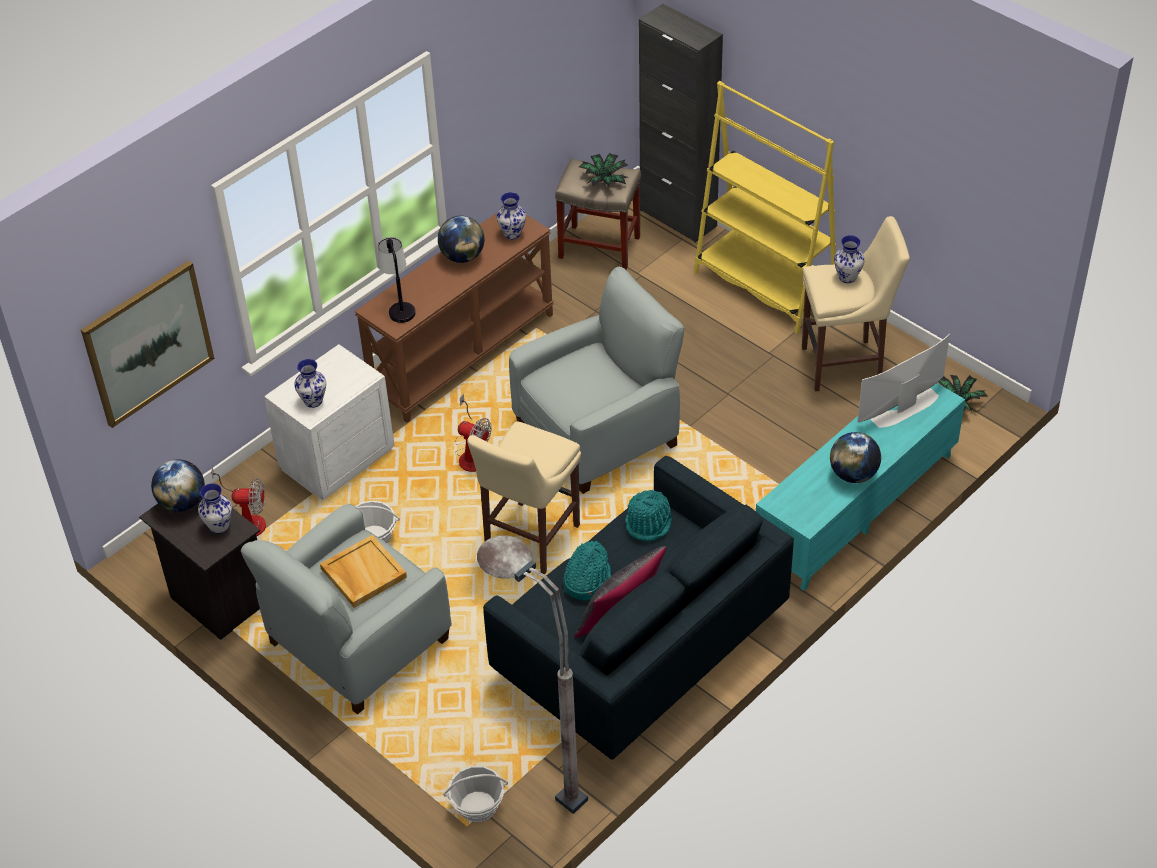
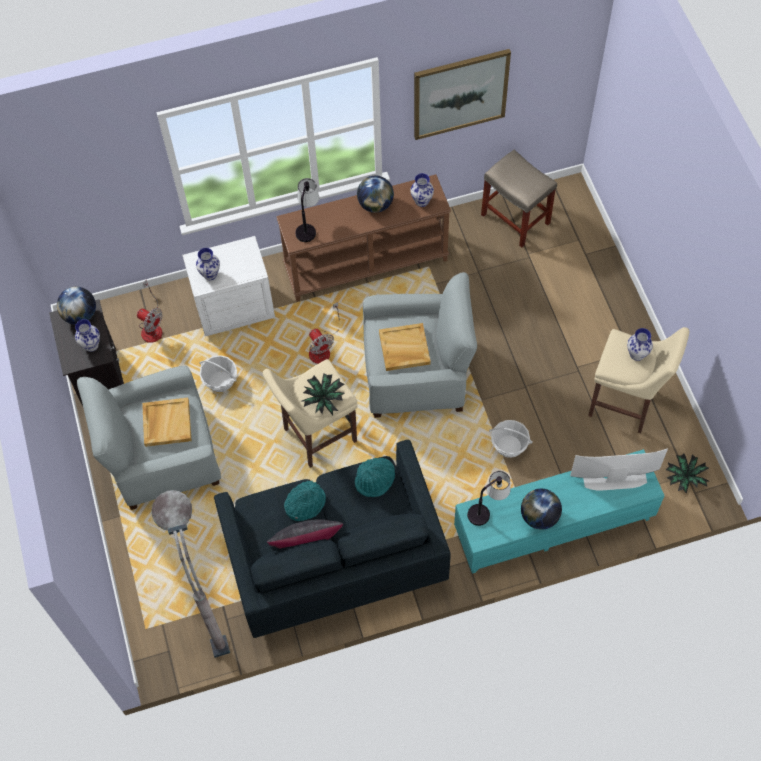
camera: 30 degrees right, 15 degrees up
(148, 343) = (92, 199): picture -> picture (460, 93)
(477, 806) = (161, 618): basket -> basket (509, 446)
(588, 386) = (404, 348): none -> beige tray
(604, 180) = (524, 180): potted plant -> potted plant (324, 399)
(678, 218) = (587, 220): black cabinet -> none
(765, 286) = (611, 308): yellow bookcase -> none
(793, 492) = (487, 509): none -> table lamp

